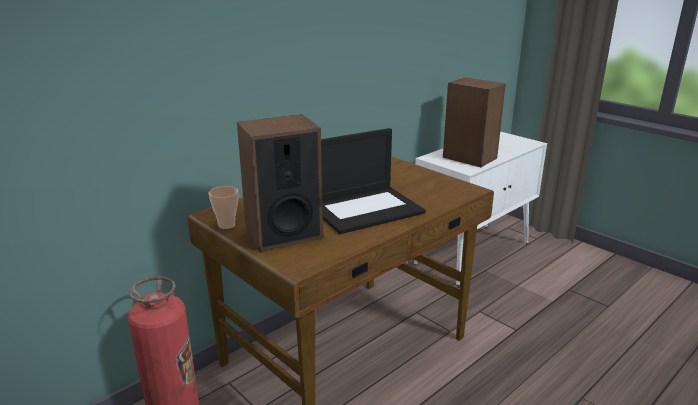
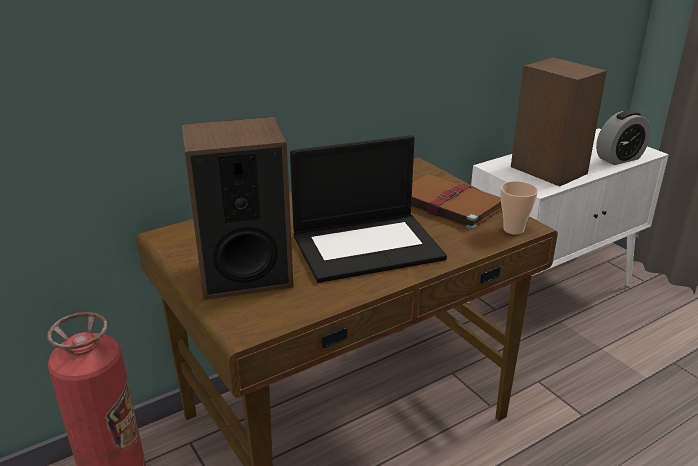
camera: 10 degrees right, 5 degrees up
(226, 225) = (177, 255): cup -> cup (513, 229)
(412, 179) = (448, 203): none -> brown book
(515, 147) = (619, 158): none -> alarm clock

